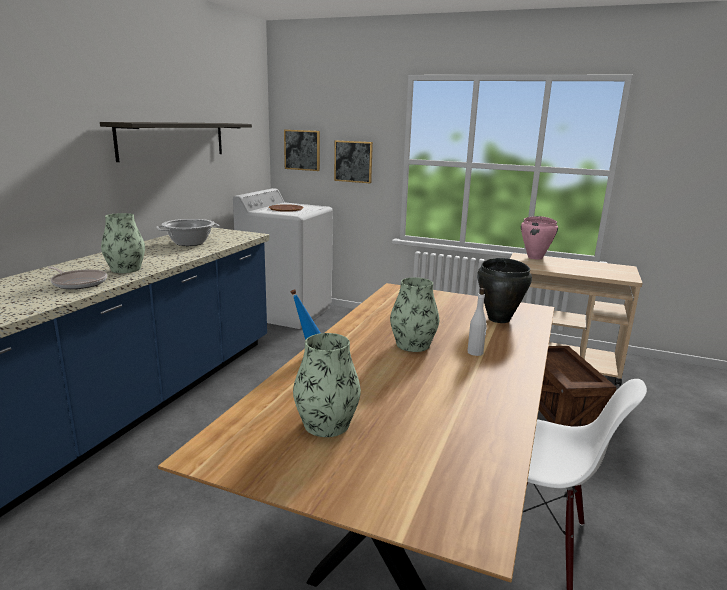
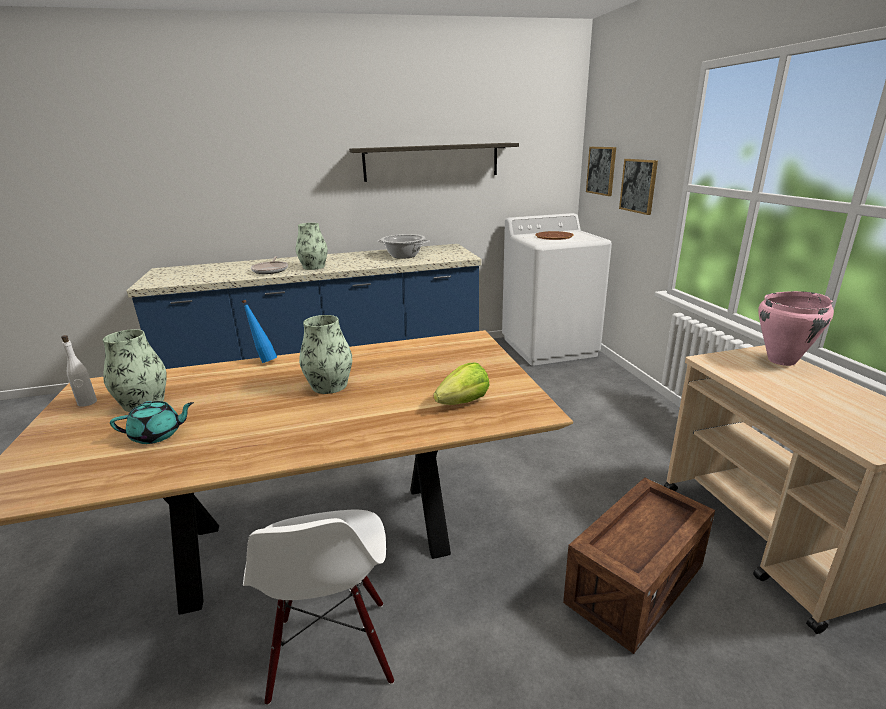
camera: 55 degrees right, 5 degrees up
(420, 426) = (158, 435): none -> turquoise teapot
(475, 352) = (343, 415): white bottle -> white bottle (87, 402)
(499, 319) = (463, 402): black cooking pot -> lettuce

